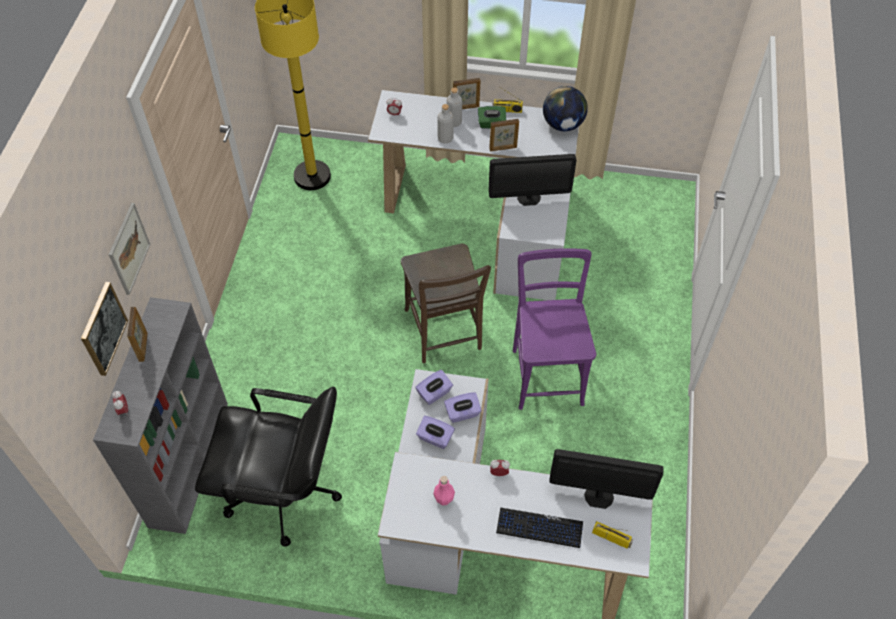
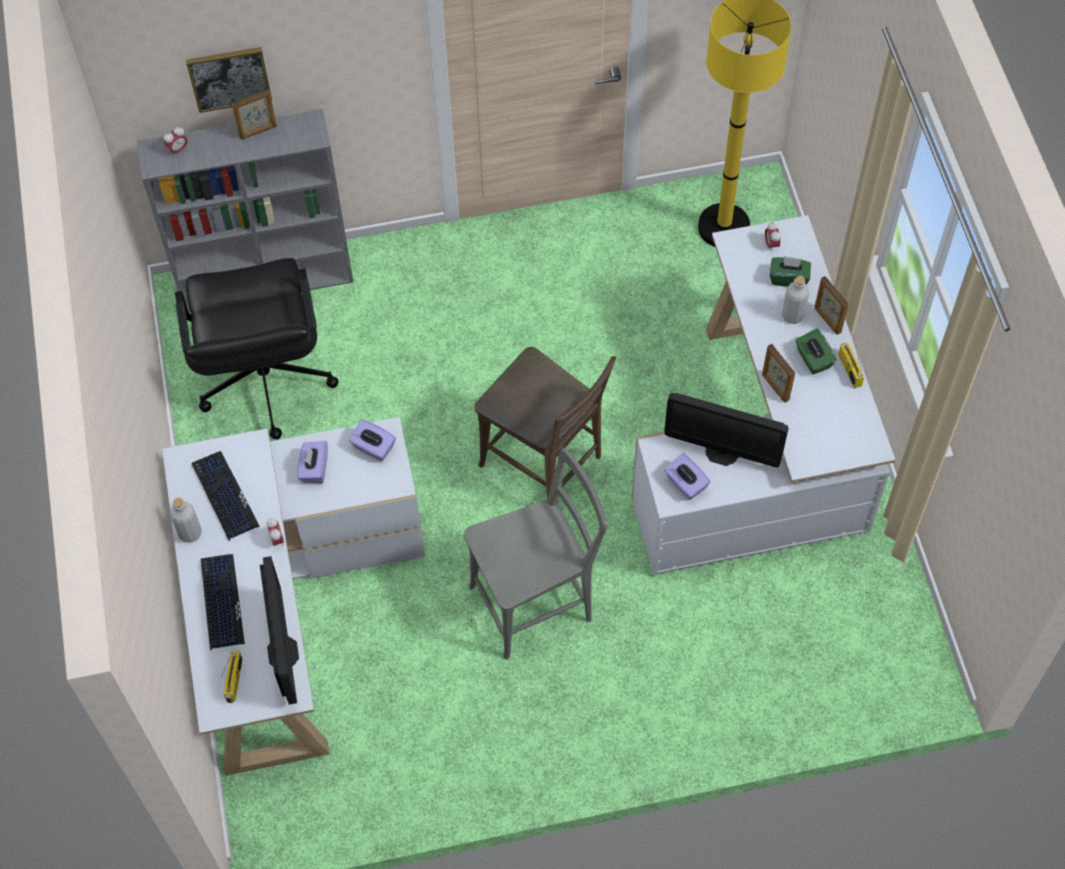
camera: 70 degrees right, 5 degrees up
(128, 249) = (324, 49): picture -> none
(425, 114) = (788, 278): none -> green tissue box
(444, 333) = (545, 464): brown chair -> brown chair turned 105 degrees counterclockwise
(444, 499) = (224, 496): pink bottle -> keyboard
(445, 138) = (757, 316): grey bottle -> grey bottle (190, 533)
(462, 413) = (357, 485): purple tissue box -> purple tissue box (685, 484)
(528, 198) = (722, 452): monitor -> monitor turned 45 degrees counterclockwise
(546, 372) = (537, 601): purple chair -> grey chair
(563, 124) = (858, 445): globe -> none

